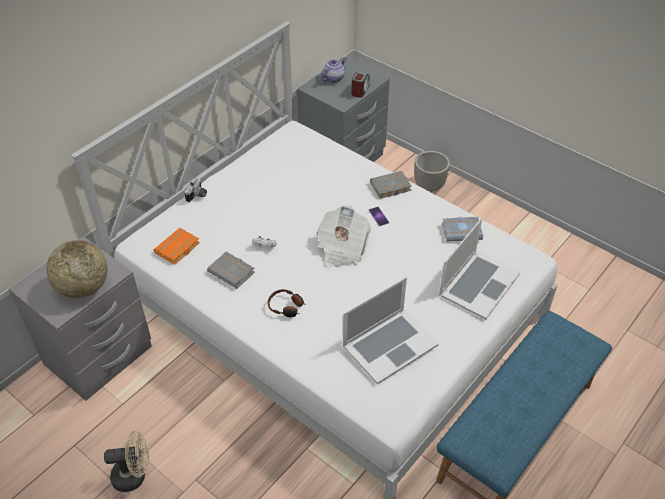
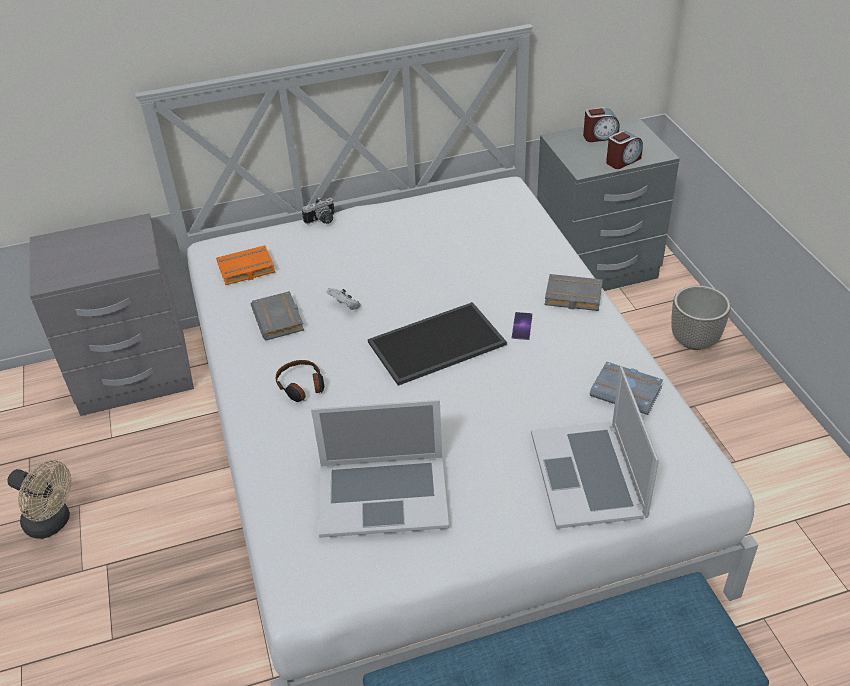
camera: 35 degrees right, 5 degrees down
(83, 287) = (95, 265): globe -> none
(333, 78) = (600, 136): teapot -> alarm clock
(342, 248) = (436, 345): newspaper -> tray
(479, 284) = (588, 474): laptop -> laptop turned 105 degrees clockwise

